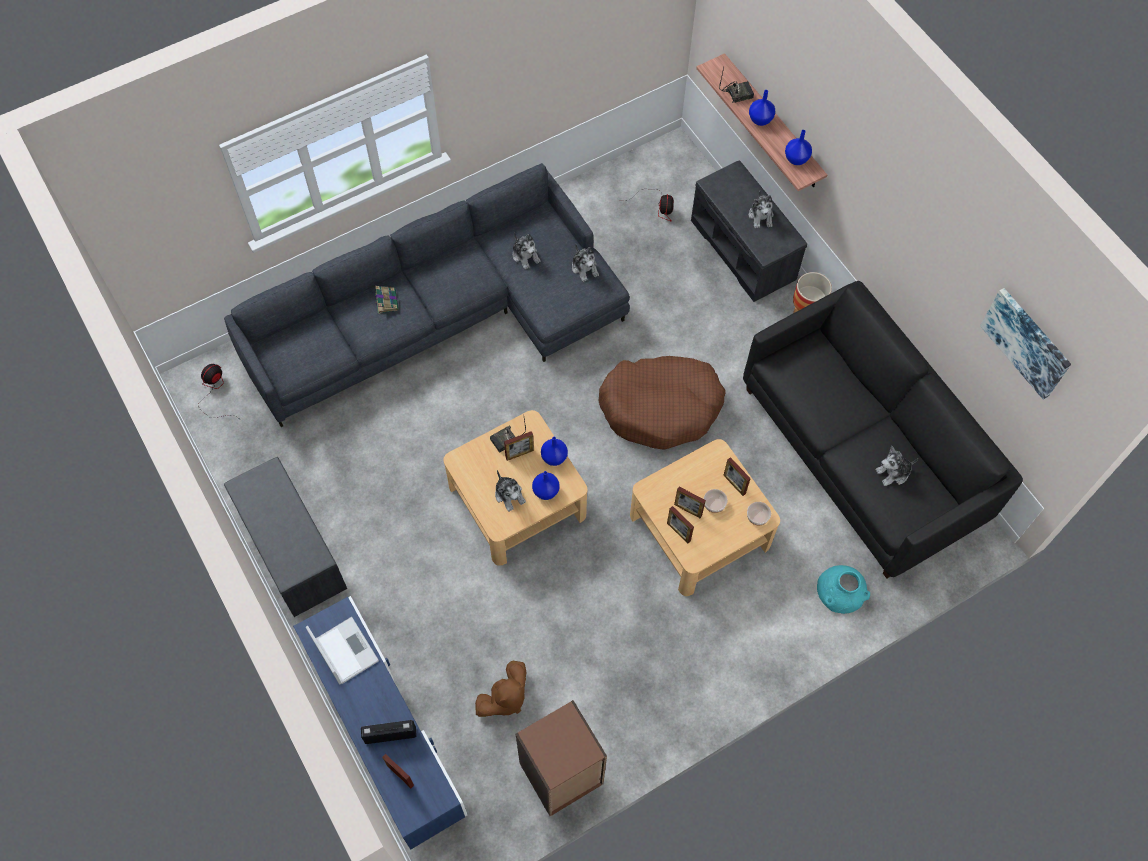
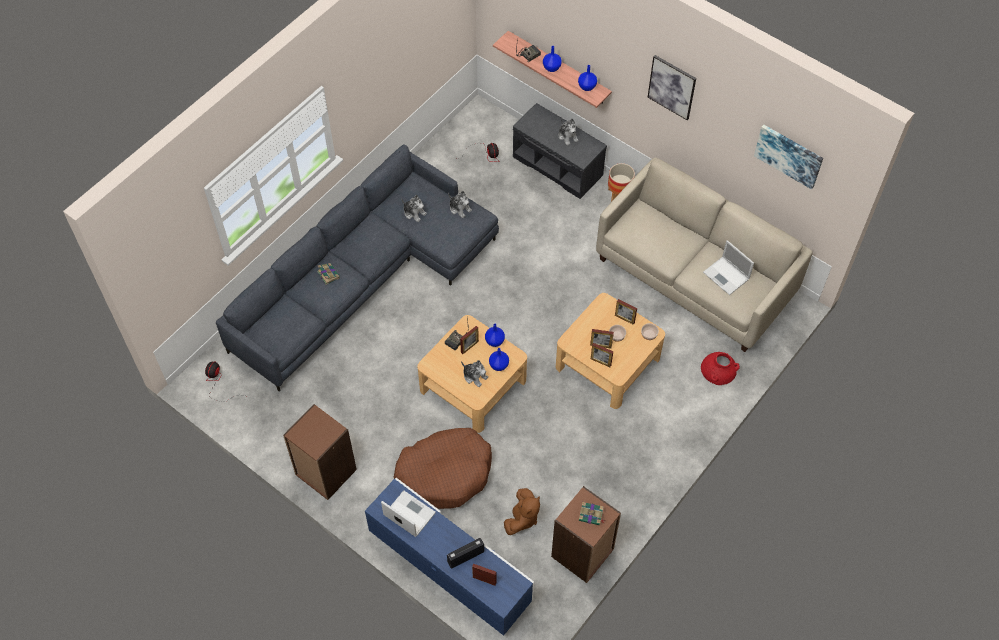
camera: 20 degrees left, 5 degrees down
(291, 550) = (325, 472): grey bench -> brown bookcase
(566, 745) = (591, 515): none -> book
(661, 407) = (546, 290): brown dog bed -> brown dog bed (445, 473)
(842, 590) = (719, 369): turquoise vase -> red vase
(862, 453) = (695, 276): black sofa -> beige sofa
(893, 473) = (727, 276): plush toy -> laptop
(900, 194) = (672, 87): none -> picture

